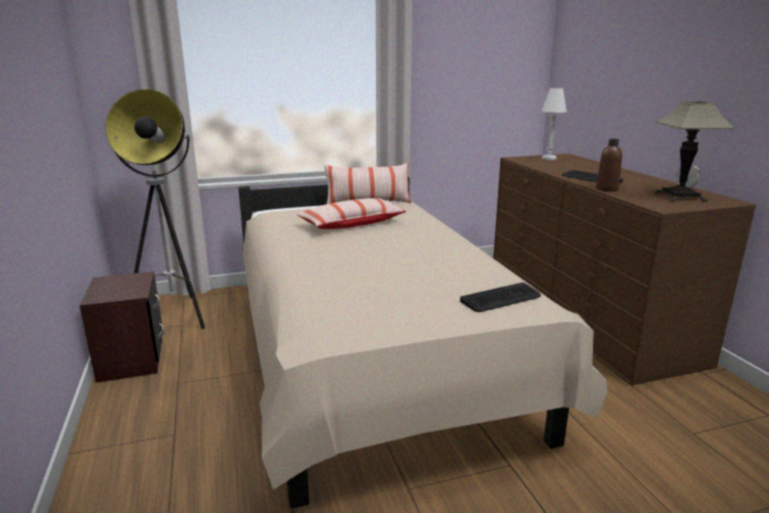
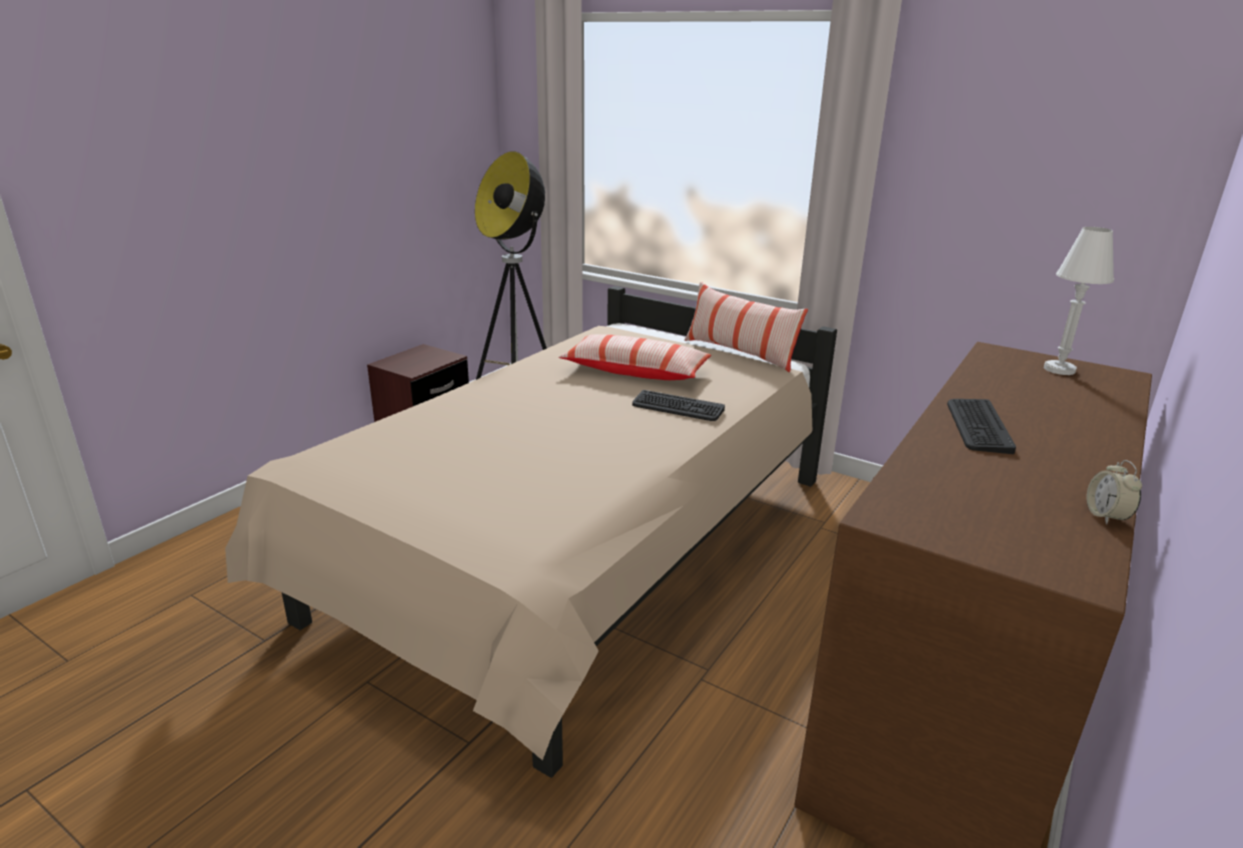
camera: 50 degrees right, 5 degrees up
(501, 298) = (507, 523): keyboard -> keyboard (677, 407)
(606, 189) = (925, 451): brown bottle -> none
(680, 197) = (1007, 521): table lamp -> none

